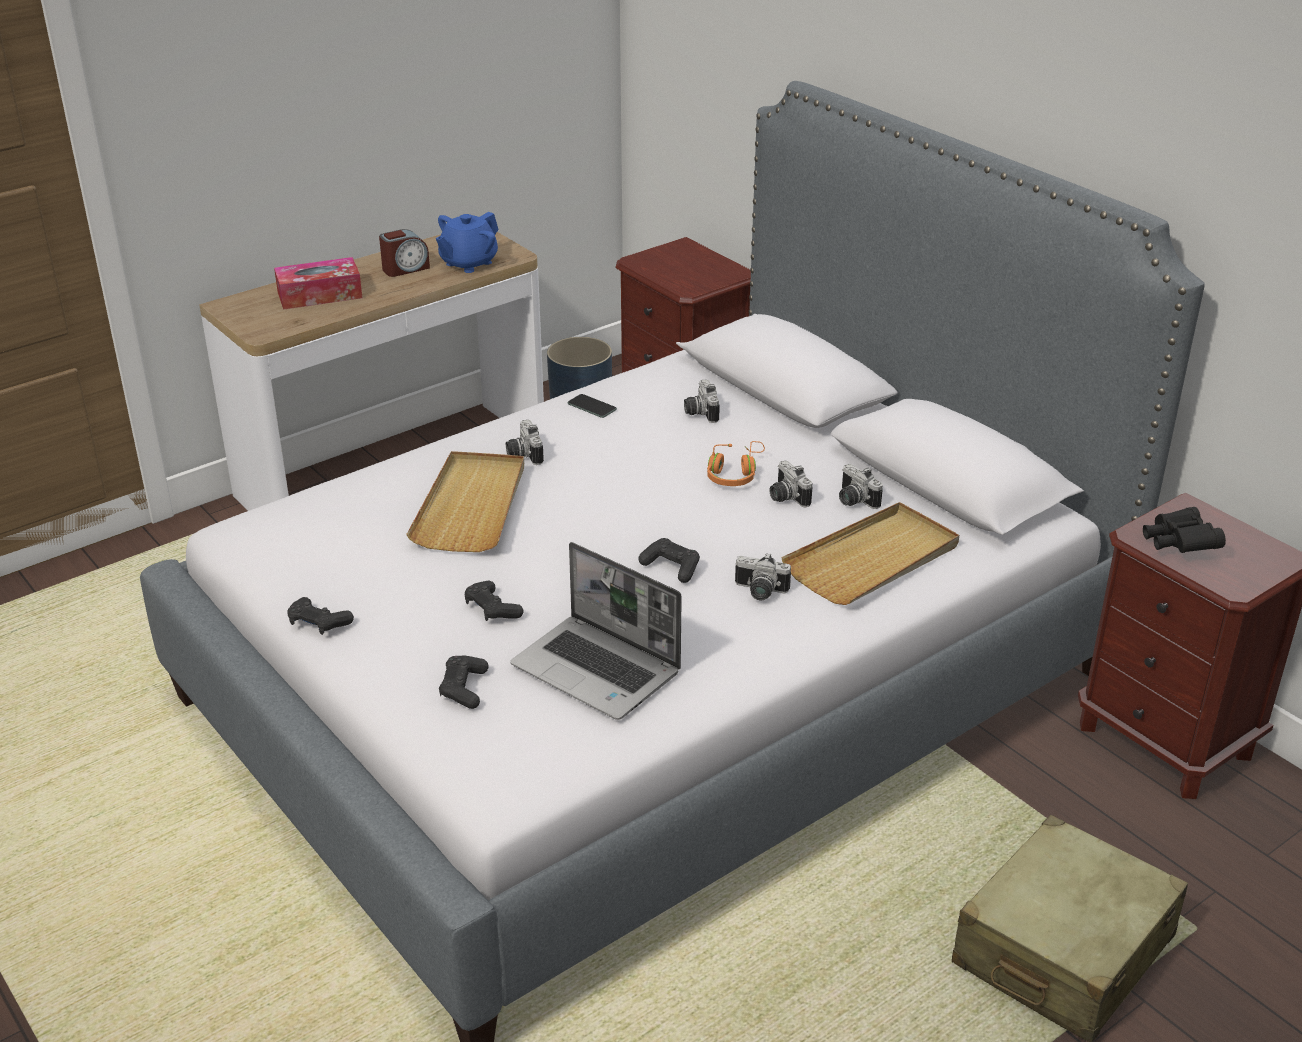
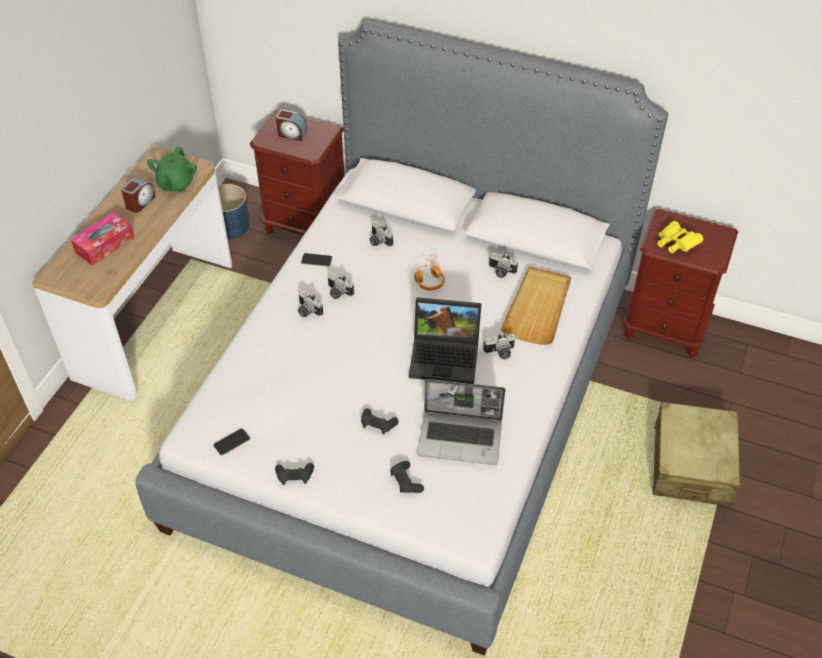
camera: 30 degrees left, 15 degrees up
(277, 555) = (231, 442): none -> phone
(468, 263) = (176, 184): blue teapot -> green teapot
(471, 506) = (311, 360): beige tray -> none
(671, 567) = (446, 356): black game controller -> laptop
(680, 264) = (291, 134): none -> alarm clock
(785, 497) = (466, 284): camera -> camera (337, 293)
(1178, 544) = (675, 244): black binoculars -> yellow binoculars

